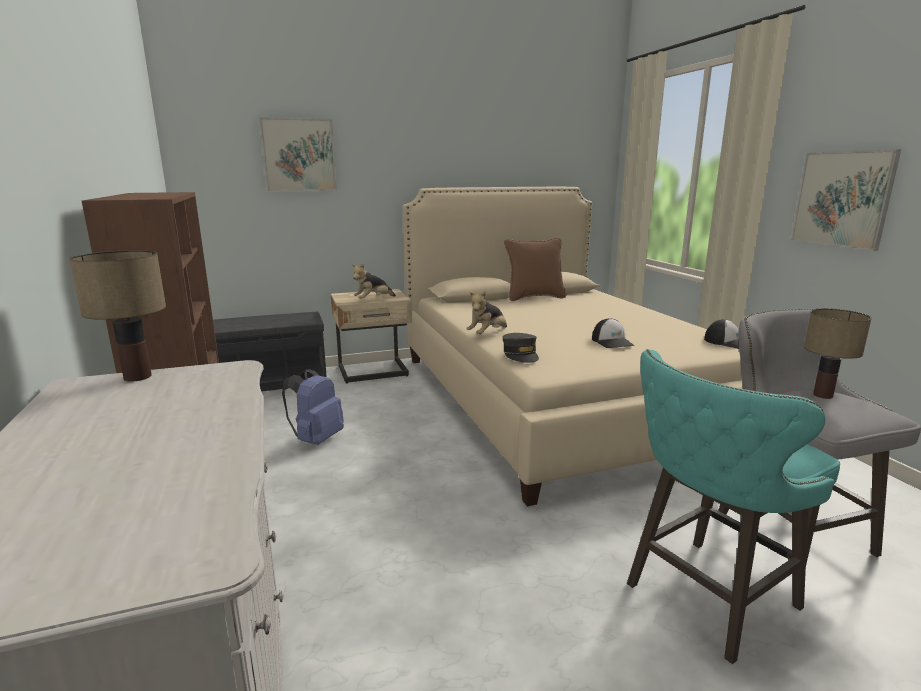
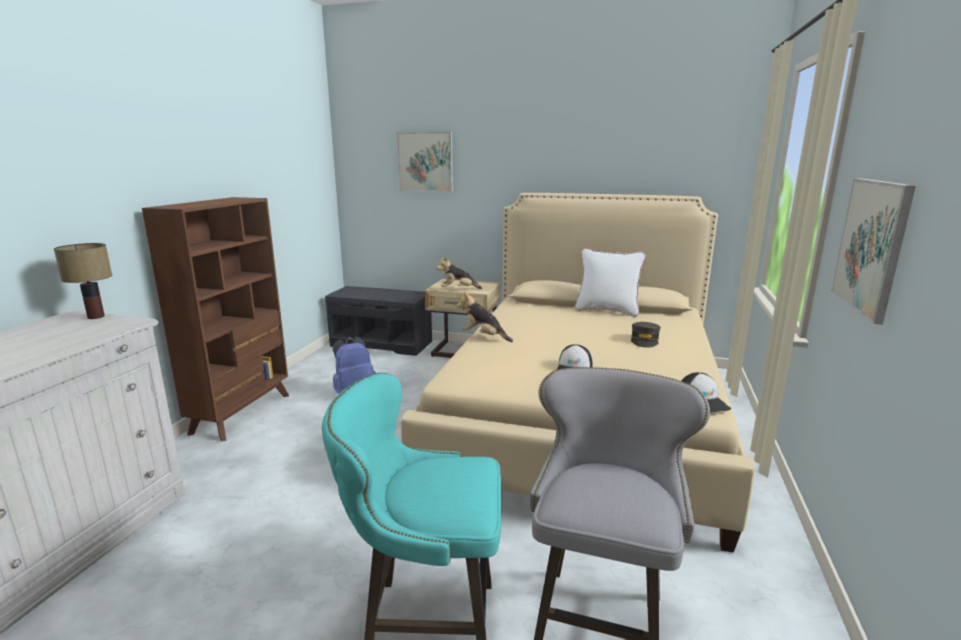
camera: 35 degrees right, 0 degrees up
(487, 334) = (483, 337): plush toy -> plush toy turned 45 degrees clockwise
(520, 355) = (464, 361): grey cap -> grey cap (644, 340)
(534, 297) = (607, 310): brown pillow -> white pillow
(821, 395) = (612, 477): table lamp -> none

